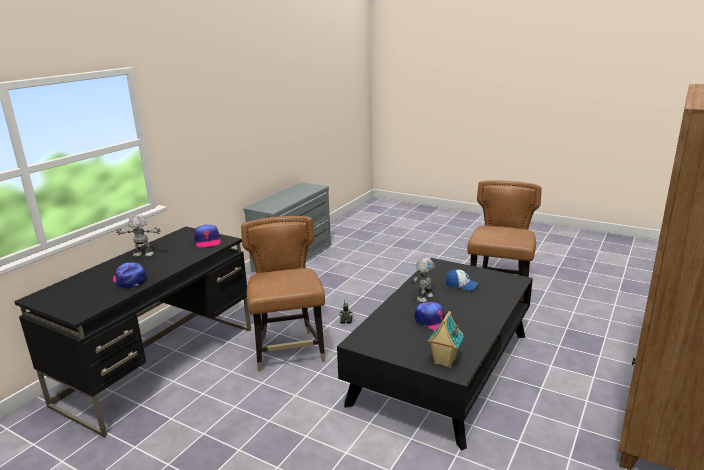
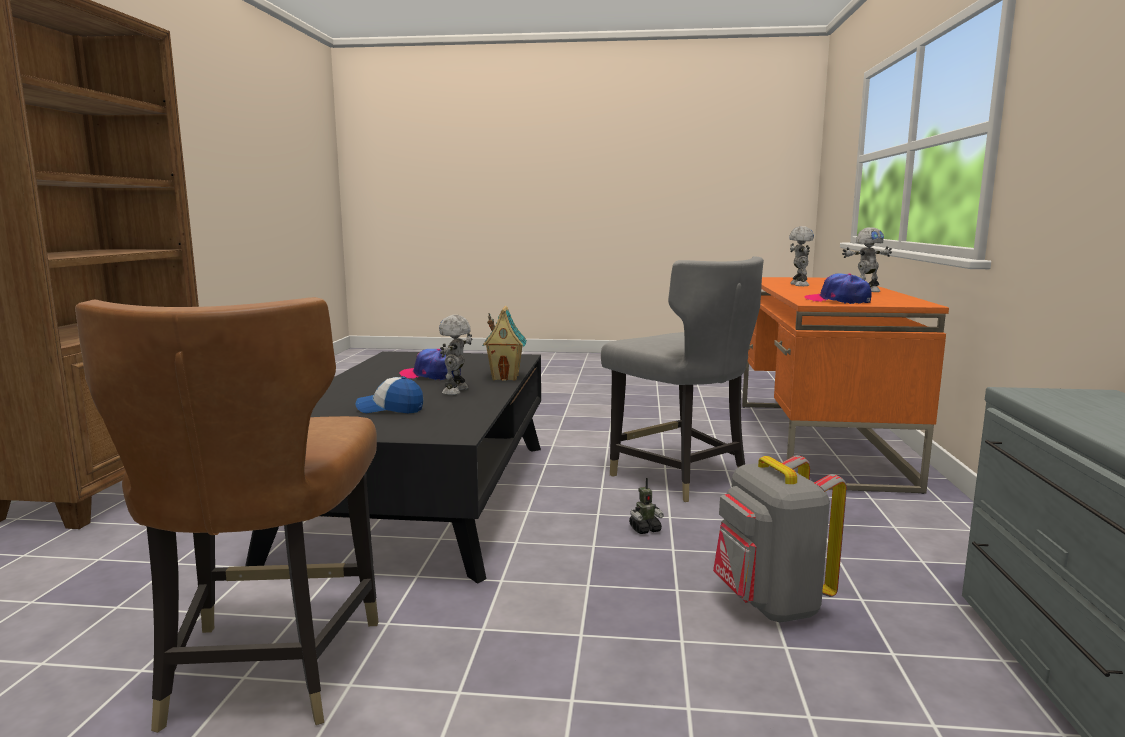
camera: 155 degrees right, 10 degrees down
(130, 280) = (798, 285): cap -> toy robot
(160, 364) = (817, 442): black desk -> orange desk
(289, 351) = (679, 477): brown chair -> grey chair
(339, 286) = (769, 604): none -> grey backpack
(444, 361) = (408, 357): toy house -> toy house (506, 377)

